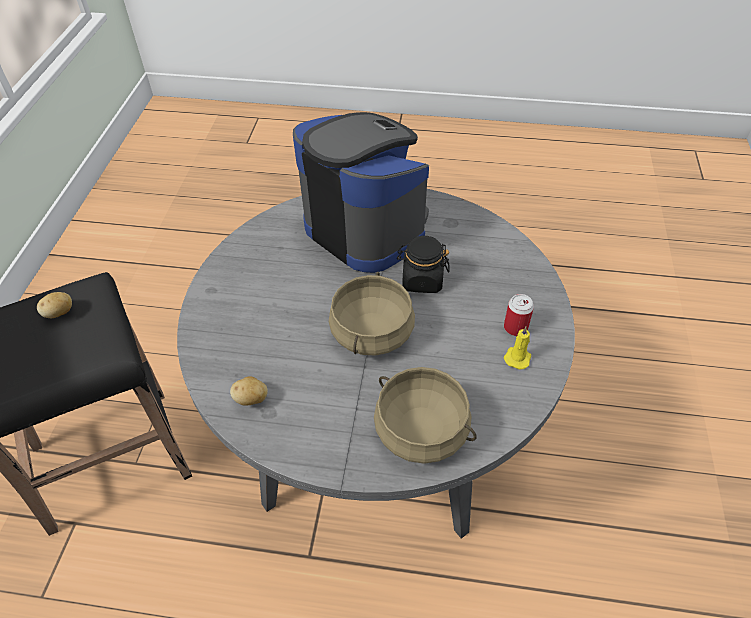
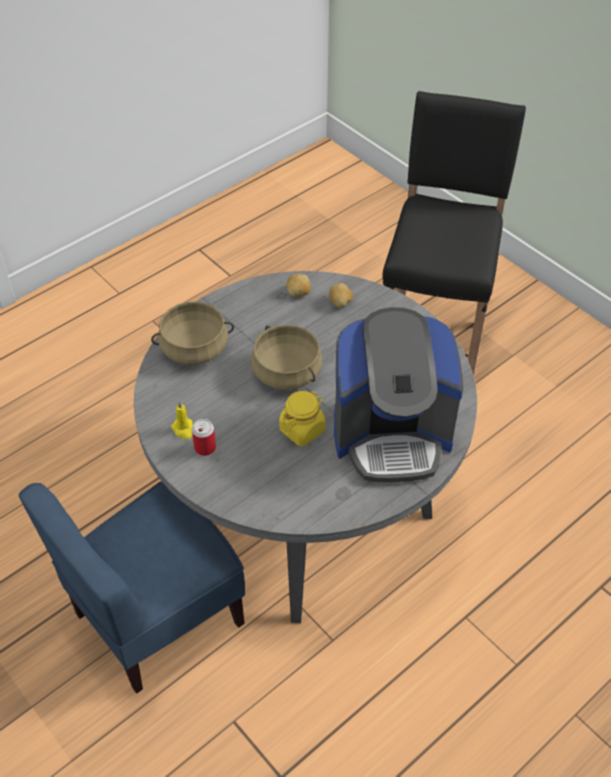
camera: 130 degrees right, 0 degrees up
(59, 313) = (462, 246): potato -> potato (340, 303)
(422, 280) = (302, 429): black jar -> yellow jar
(569, 454) = (157, 617): none -> blue chair

